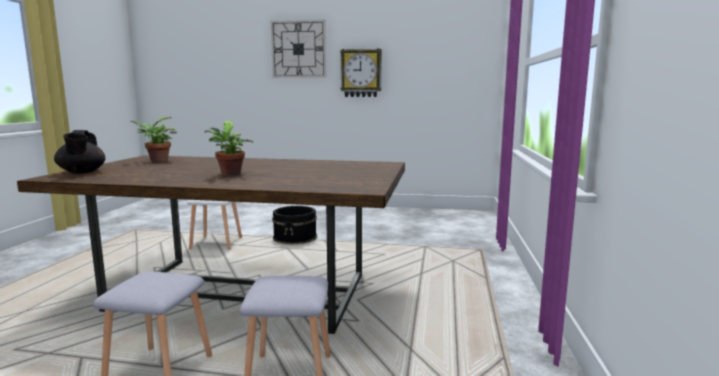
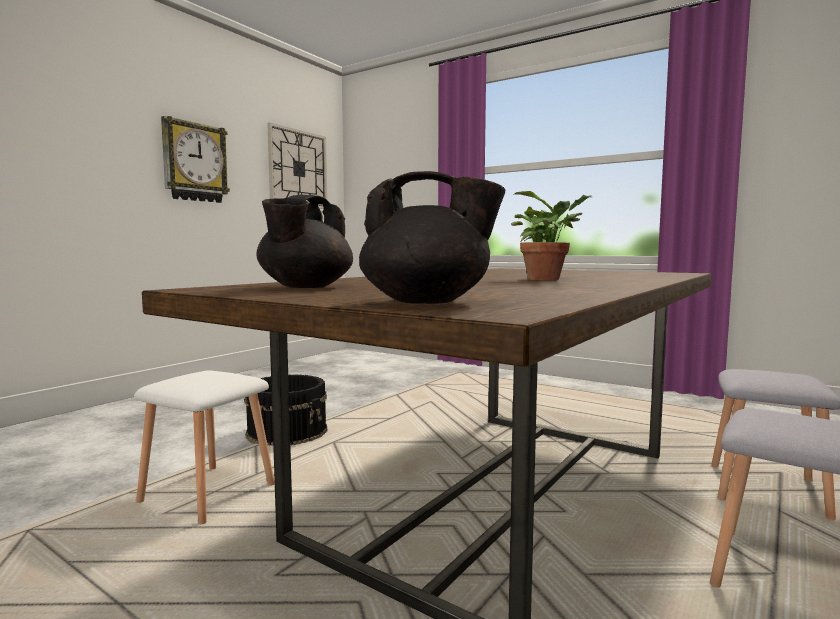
camera: 65 degrees left, 5 degrees down
(157, 161) = (305, 287): potted plant -> black teapot
(298, 49) = (77, 96): wall clock -> wall clock (298, 169)

